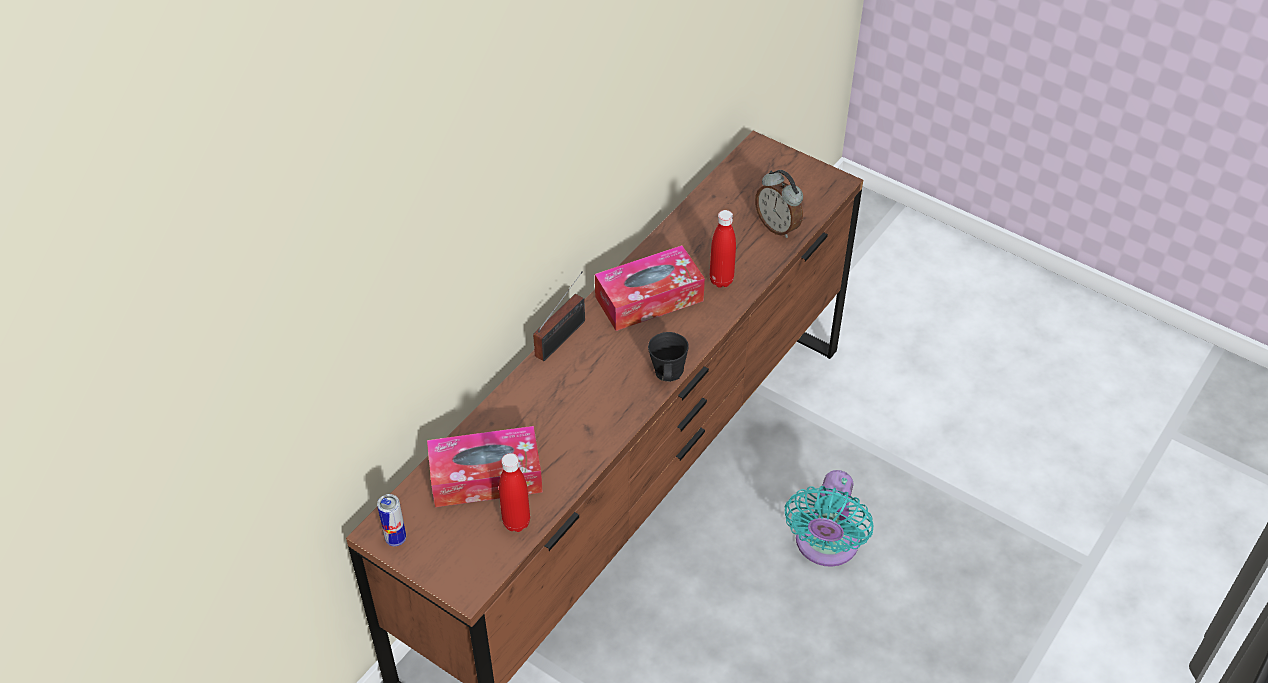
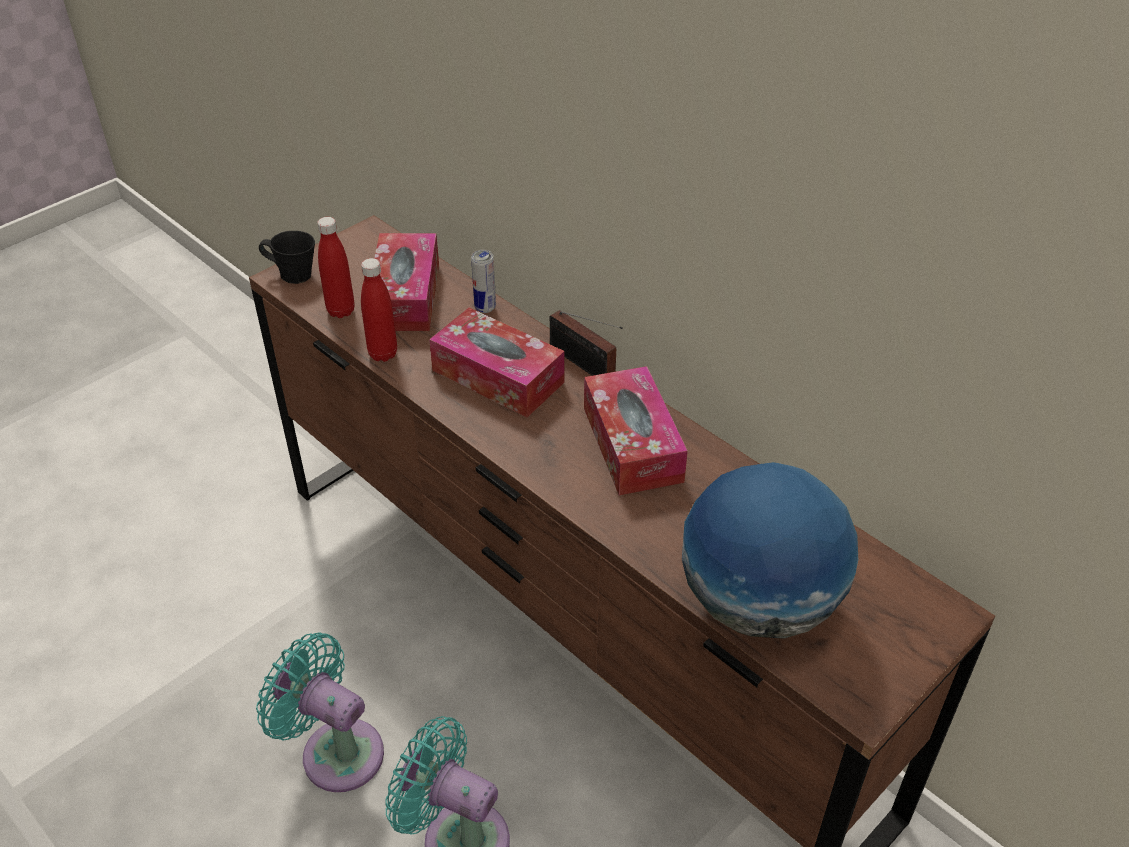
camera: 100 degrees right, 5 degrees down
(396, 539) = (357, 240): can -> can (485, 308)
(588, 389) = (498, 376): none -> tissue box
(667, 373) = (502, 444): black mug -> black mug (294, 274)
(721, 280) = (654, 519): red bottle -> red bottle (383, 354)
(778, 226) = (759, 604): alarm clock -> globe
(778, 646) = (335, 750): none -> turquoise fan

